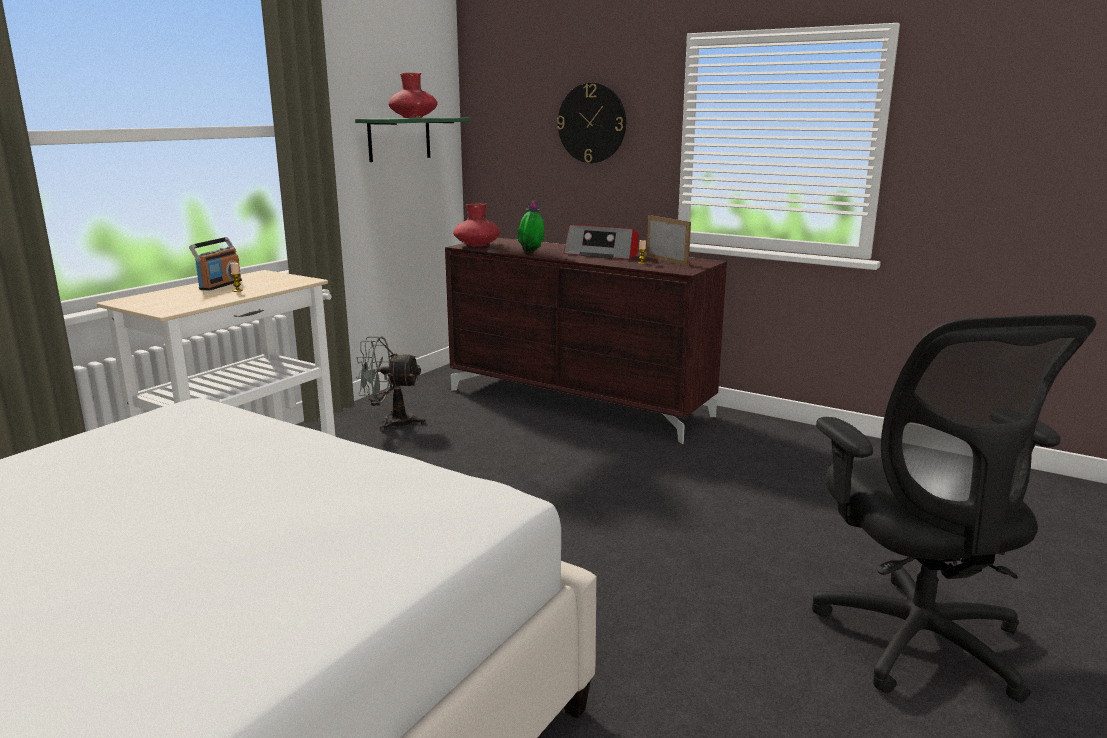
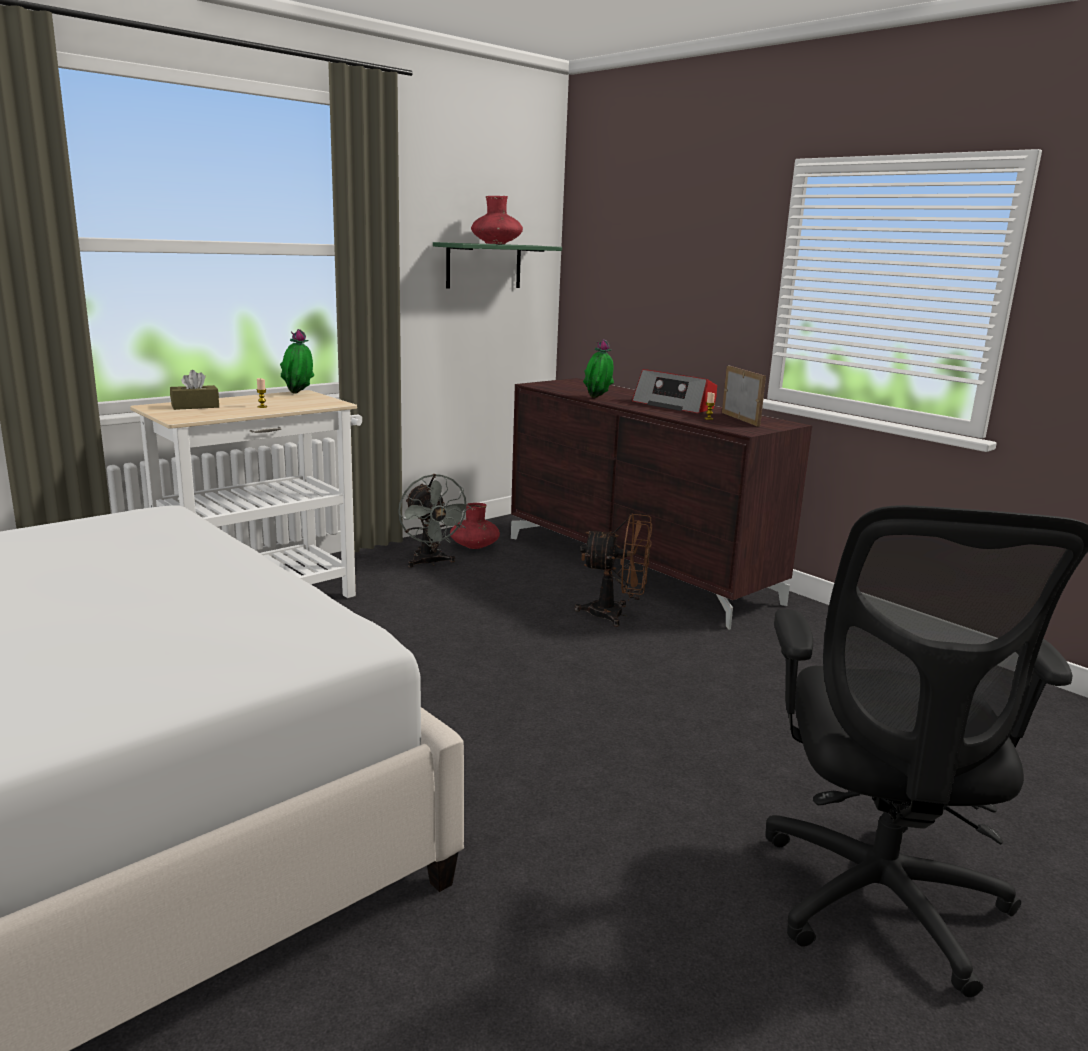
camera: 15 degrees right, 0 degrees up
(168, 297) = (195, 406): none -> brown tissue box
(220, 285) = (252, 400): radio -> none
(258, 274) = (298, 393): none -> potted plant
(391, 422) = (430, 563): grey fan -> grey fan turned 135 degrees counterclockwise
(477, 245) = (549, 385): red vase -> red vase (474, 546)
(583, 445) = (615, 615): none -> brown fan
(592, 123) = (689, 258): wall clock -> none

